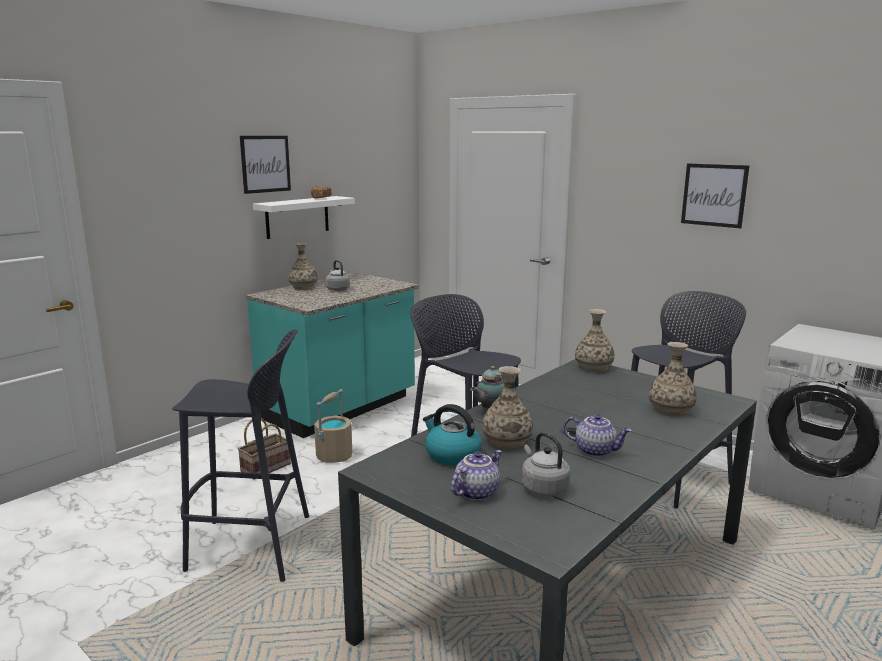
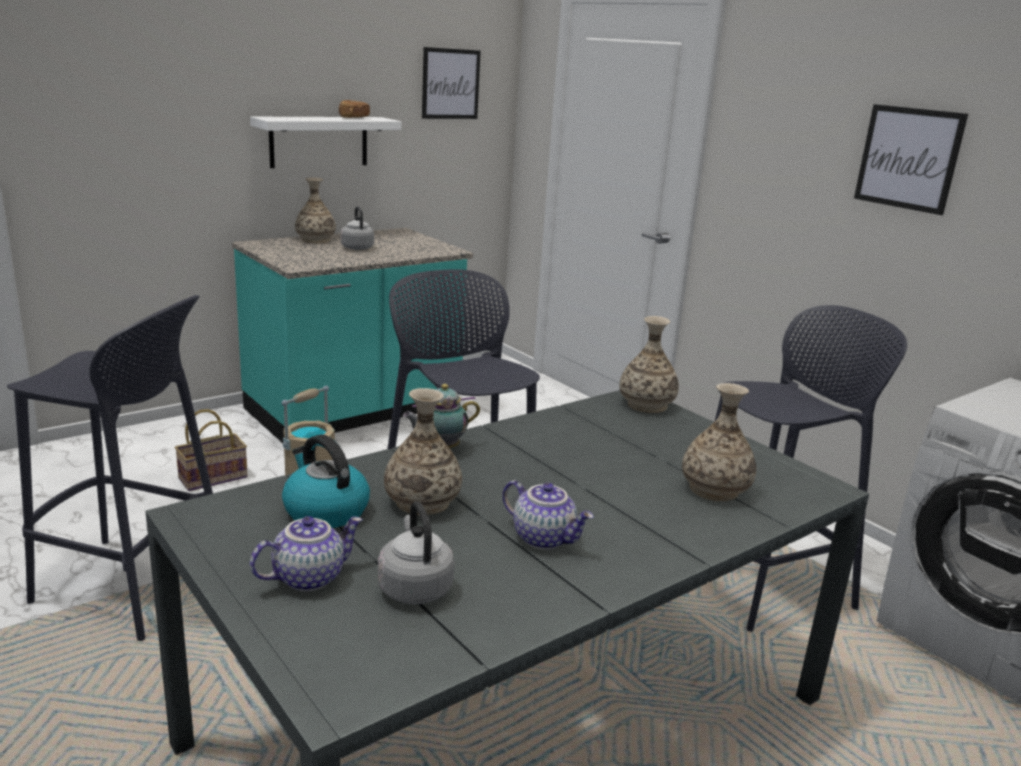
camera: 10 degrees right, 5 degrees up
(265, 164) = (272, 62): picture -> picture (450, 84)

